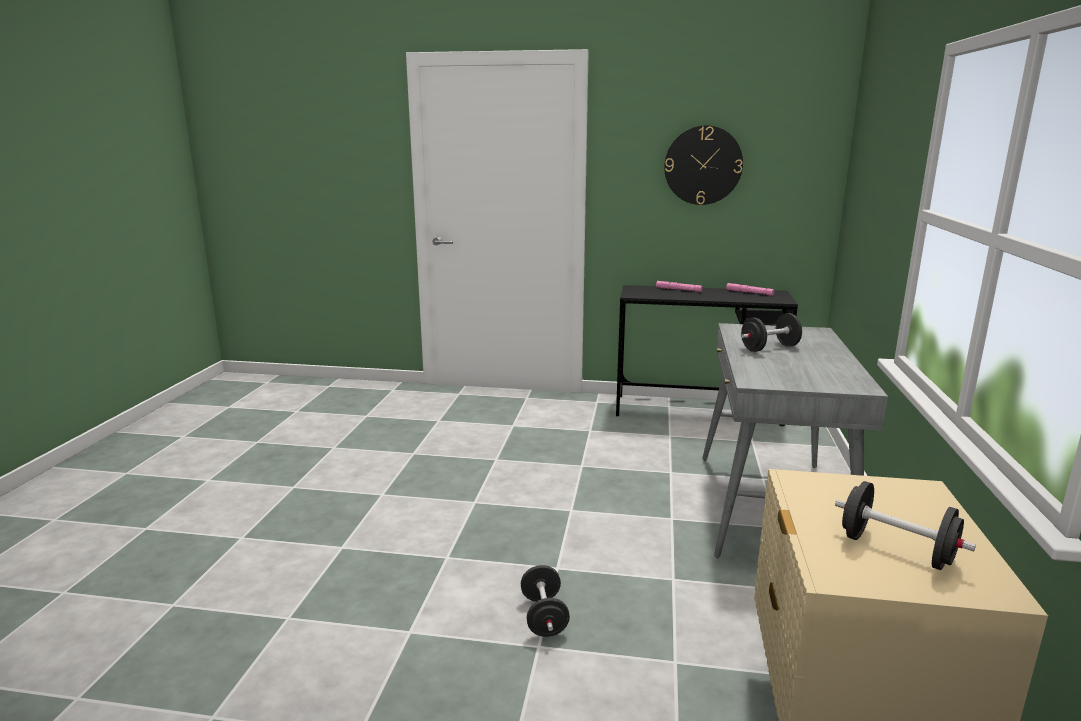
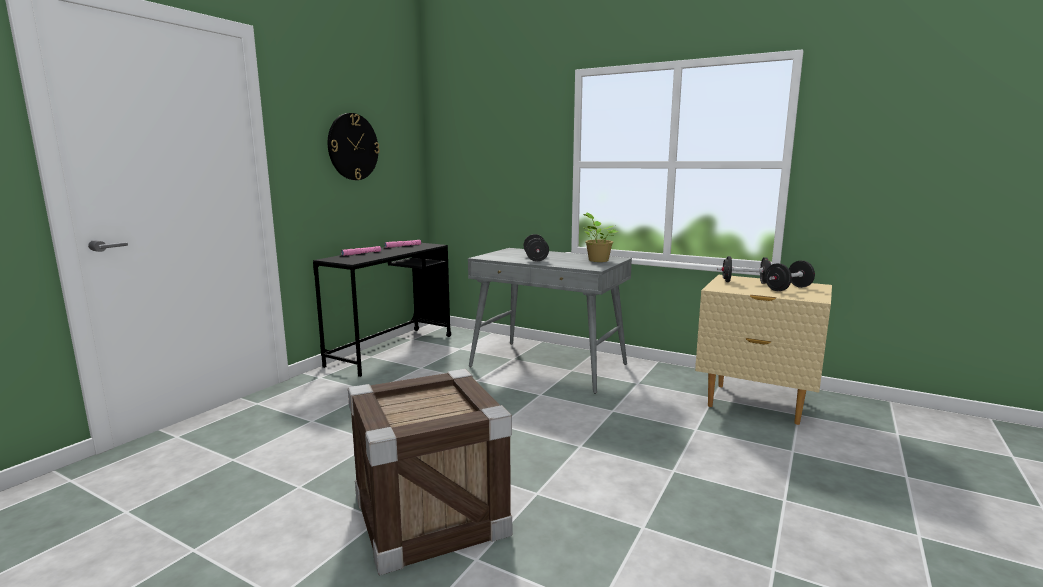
camera: 70 degrees left, 5 degrees down
(392, 513) = (430, 516): none -> crate
(544, 617) = (640, 462): black dumbbell -> black dumbbell (744, 282)
(818, 378) = (597, 260): none -> potted plant

